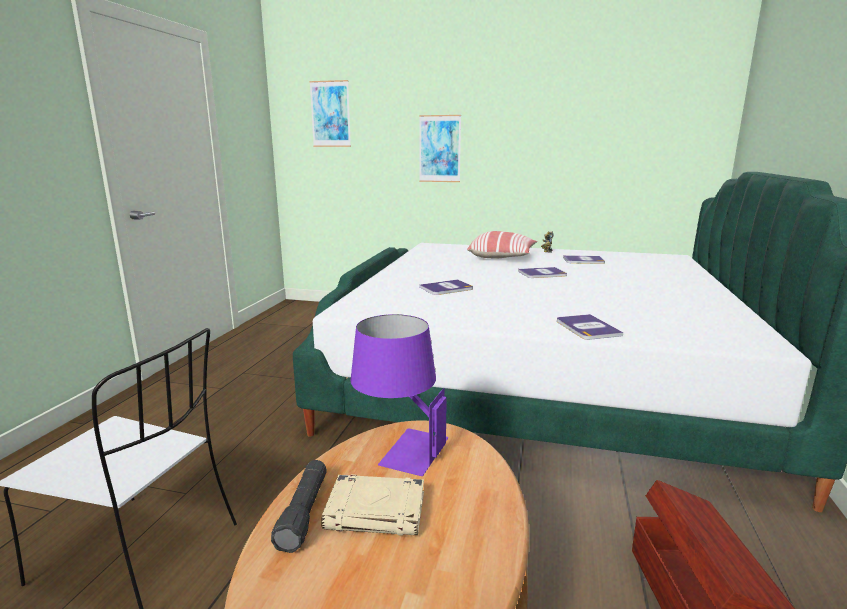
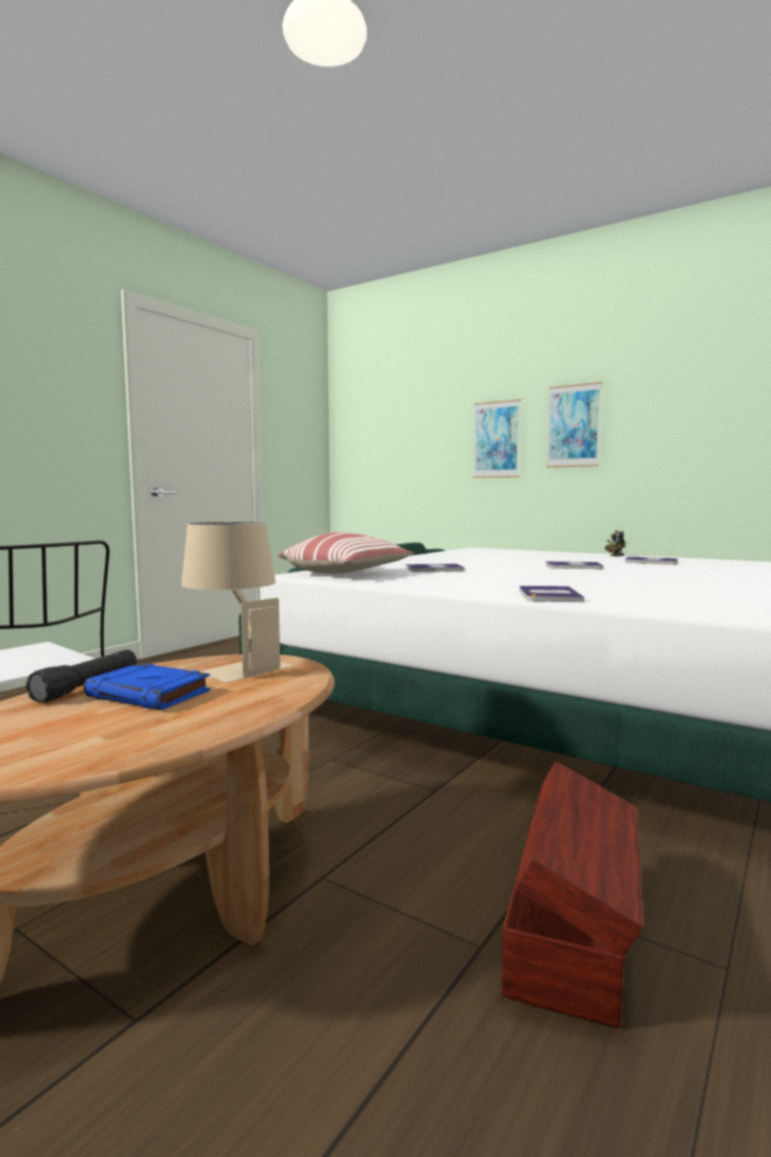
camera: 20 degrees right, 10 degrees down
(330, 114) = (384, 409): picture -> picture (573, 426)
(377, 511) = (150, 694): beige book -> blue book
(399, 447) = (235, 666): purple table lamp -> beige table lamp
(502, 257) = (547, 557): pillow -> pillow (347, 574)

